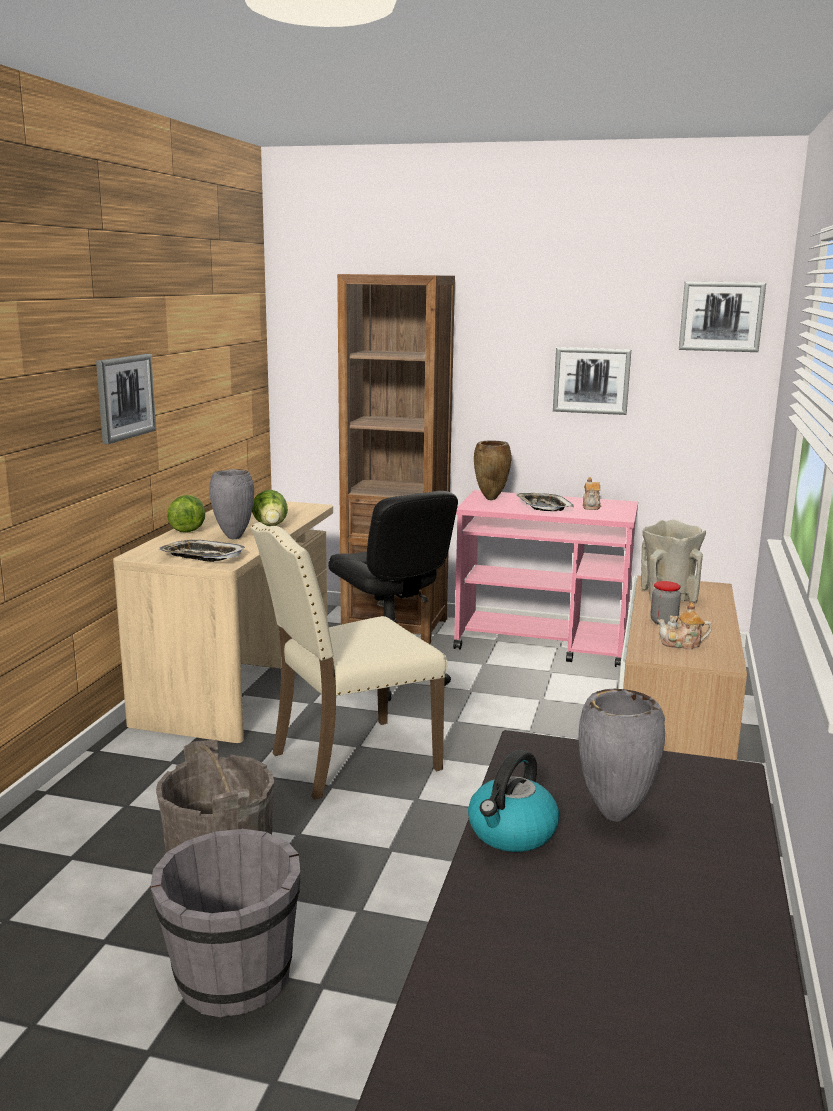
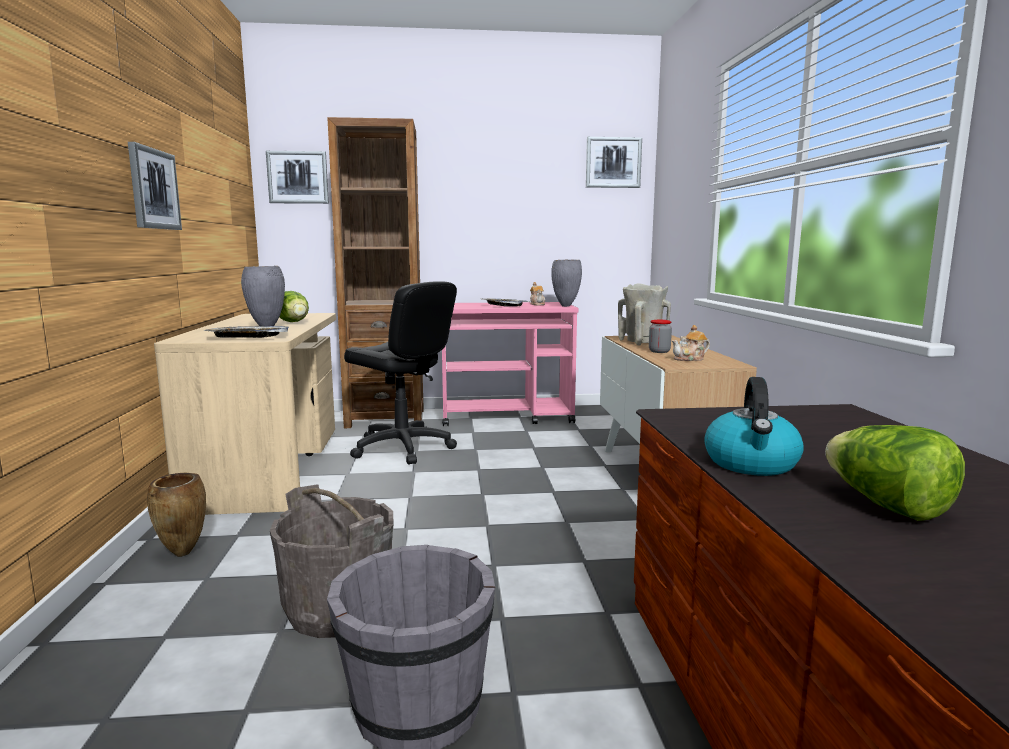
camera: 20 degrees left, 5 degrees down
(188, 528) = (215, 327): lettuce -> lettuce (886, 506)
(350, 760) = (410, 507): beige chair -> none
(491, 499) = (460, 305): brown vase -> brown vase (183, 554)
(591, 380) = (525, 212): picture -> picture (298, 177)
(613, 817) = (811, 443): grey vase -> grey vase (565, 306)

